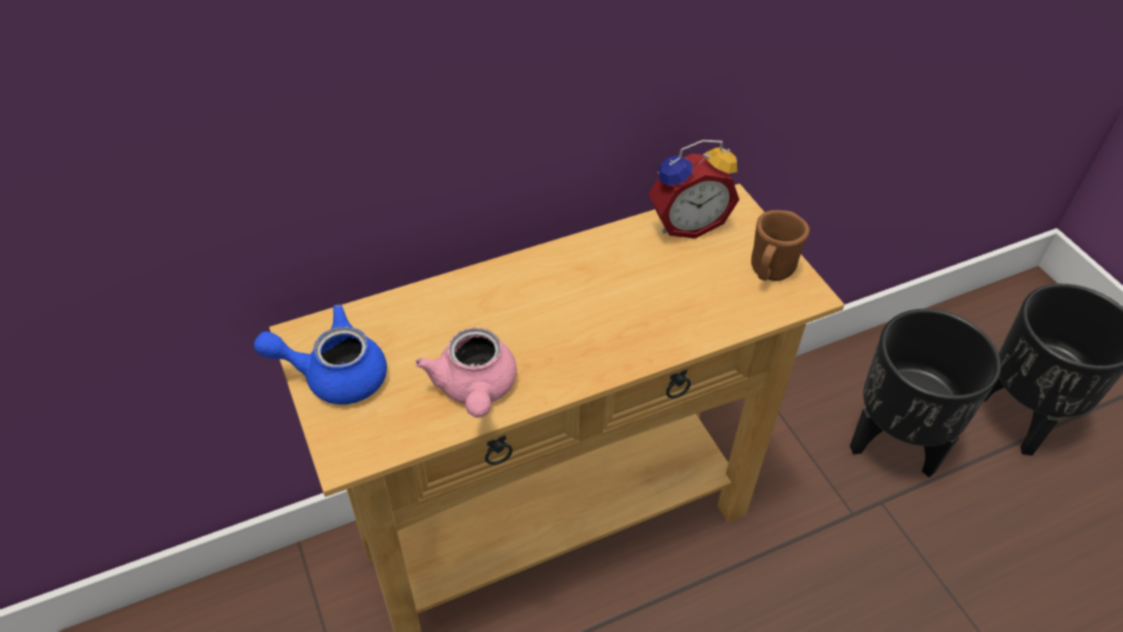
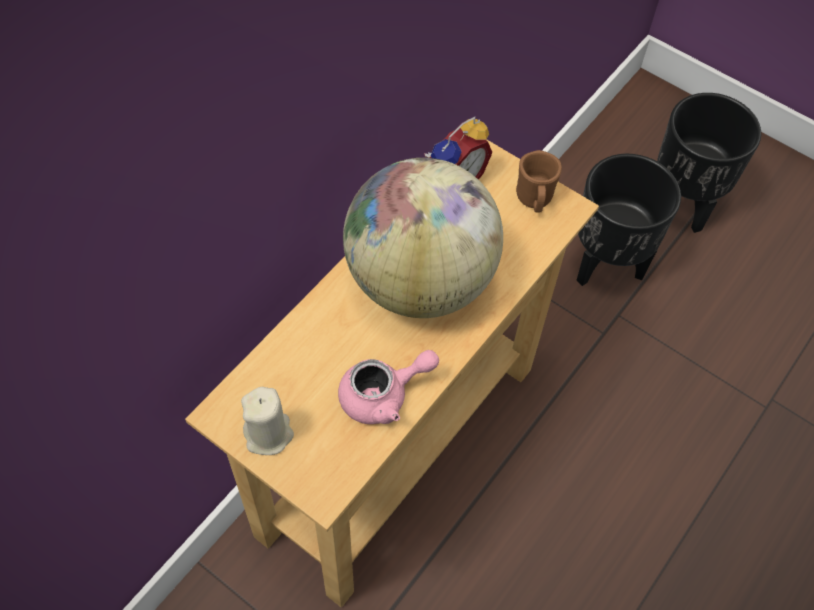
camera: 30 degrees left, 10 degrees up
(334, 374) = (268, 434): blue teapot -> beige candle
(475, 389) = (383, 395): pink teapot -> pink teapot turned 75 degrees counterclockwise
(590, 298) = (419, 280): none -> globe

